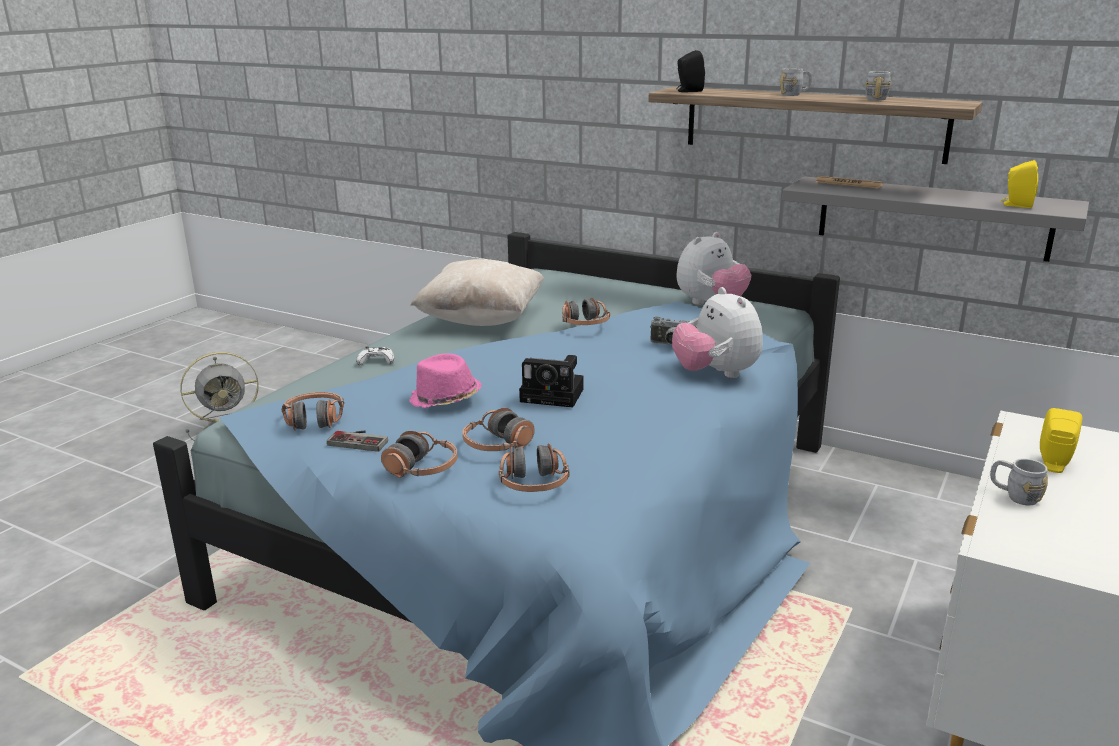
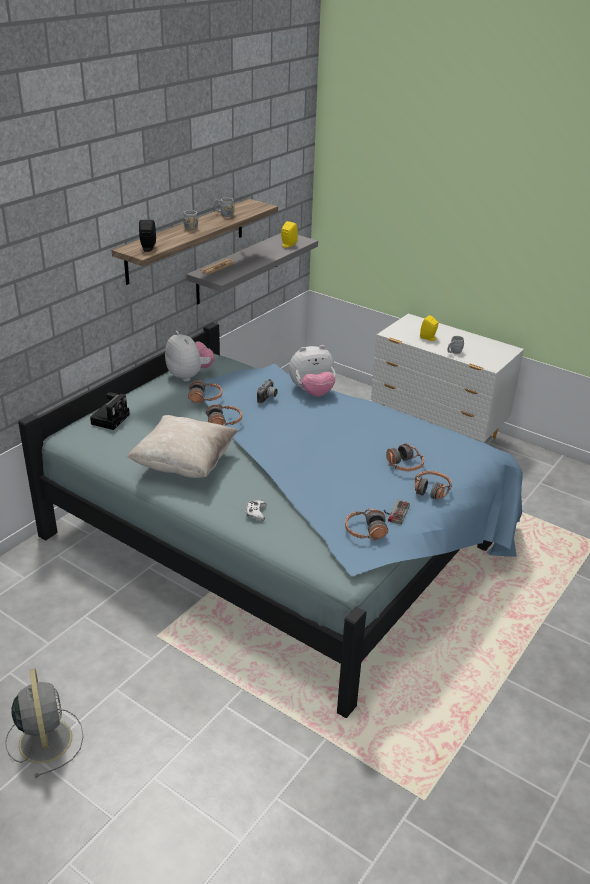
camera: 85 degrees left, 10 degrees up
(445, 399) = (342, 480): pink hat -> none
(534, 484) = (446, 457): headphones -> headphones (205, 398)
(555, 395) = (342, 442): camera -> camera (111, 418)

